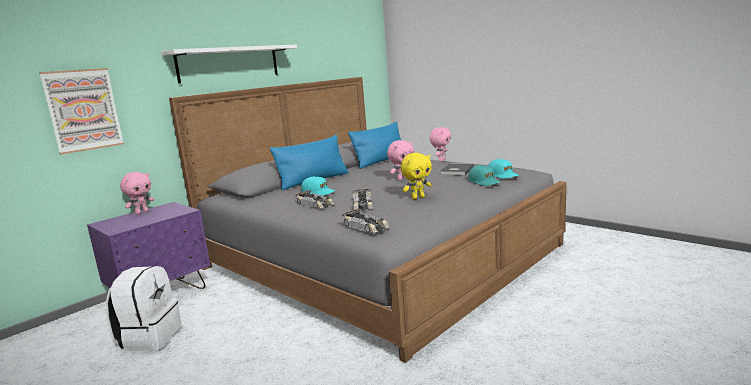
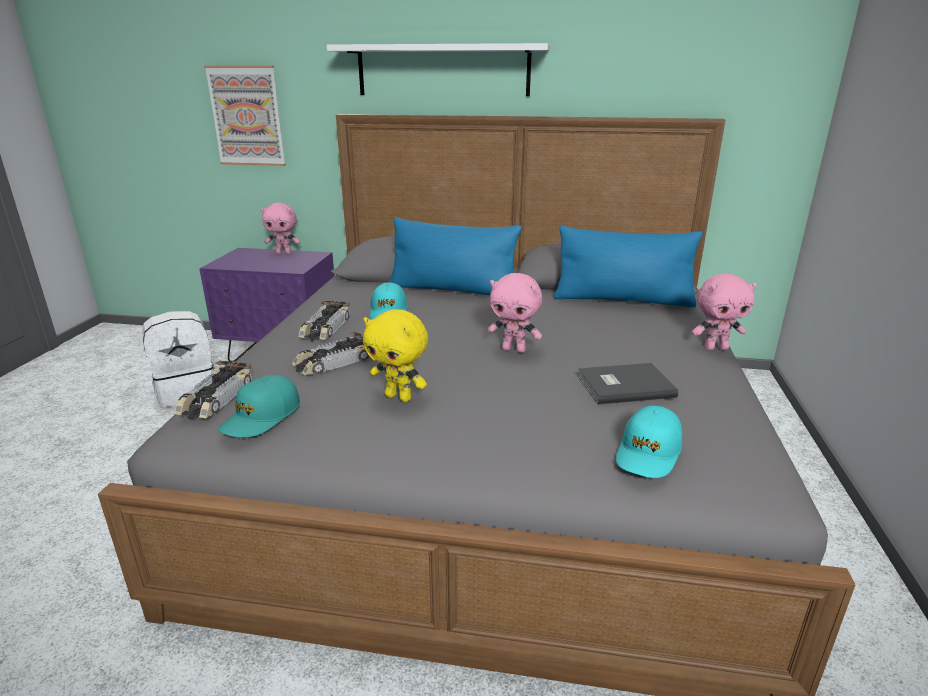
camera: 55 degrees right, 10 degrees up
(484, 182) = (565, 441): turquoise cap -> turquoise cap (261, 417)

